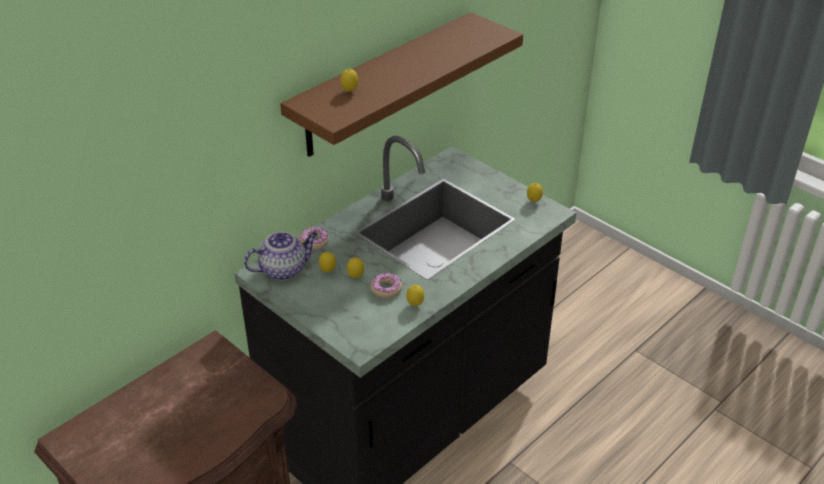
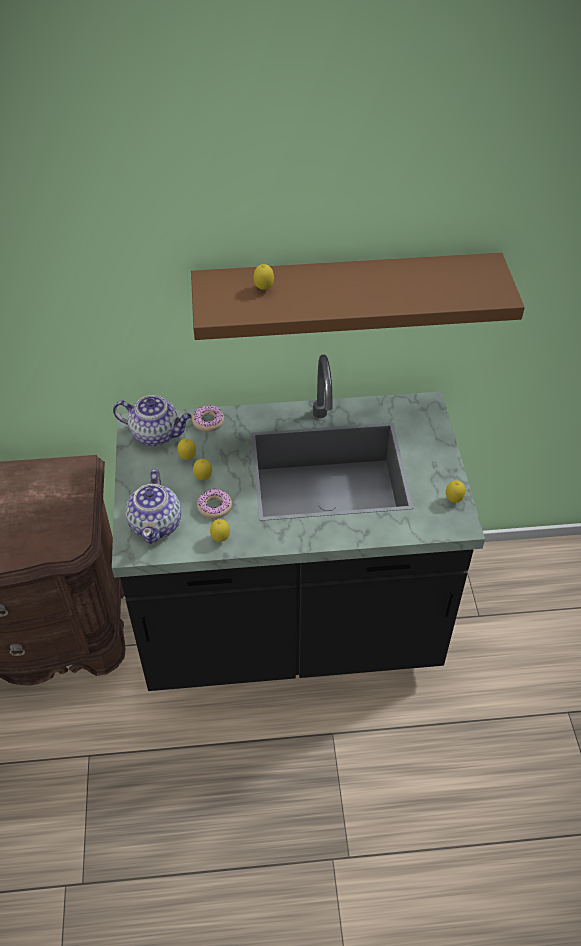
camera: 40 degrees right, 10 degrees up
(357, 322) = (156, 524): none -> teapot

